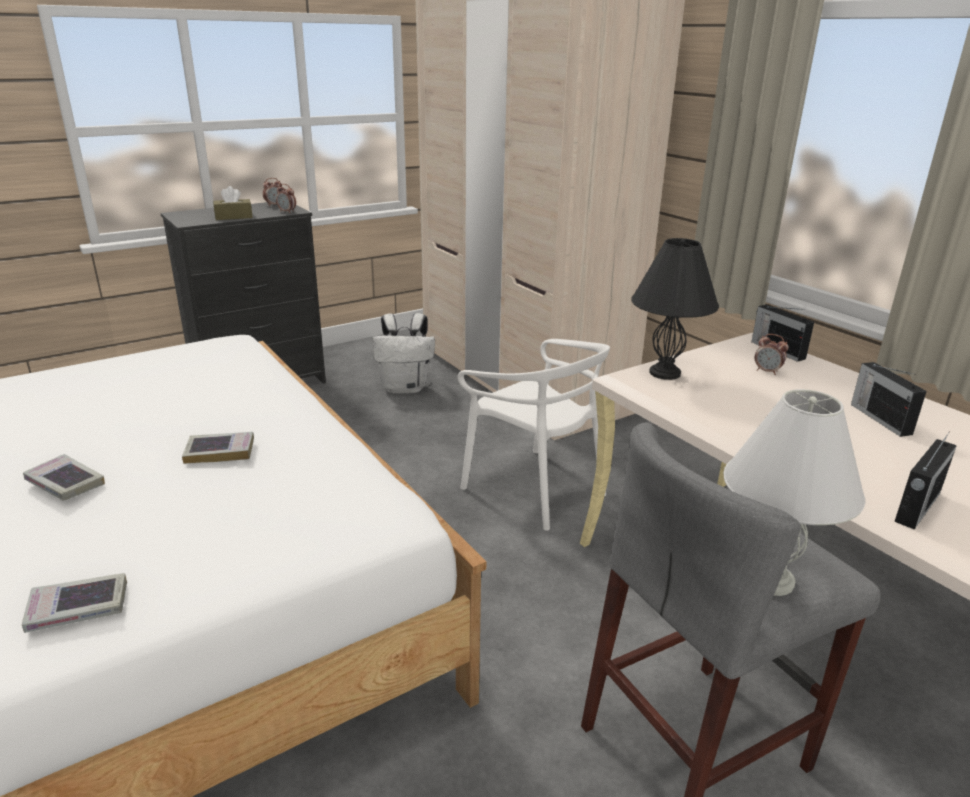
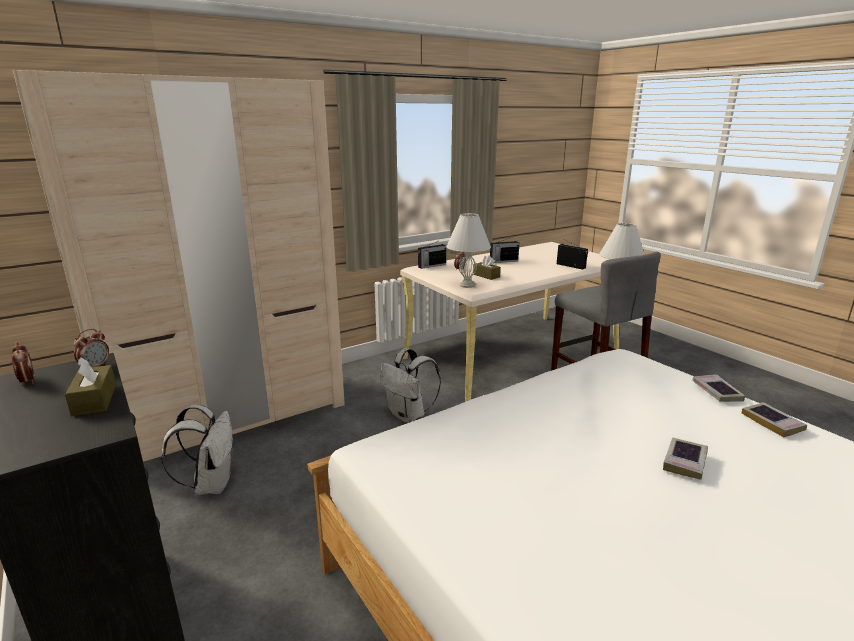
camera: 90 degrees left, 5 degrees down
(220, 452) = (598, 409): book -> book (716, 392)
(534, 489) = (409, 415): white chair -> white backpack
(664, 373) = (467, 285): black table lamp -> white table lamp
(739, 392) = (486, 276): none -> brown tissue box

